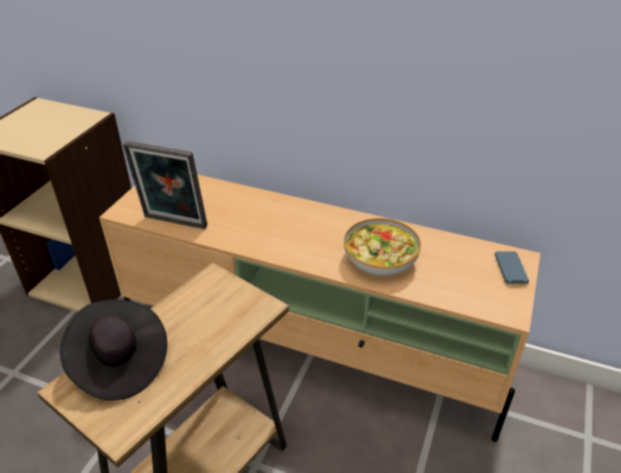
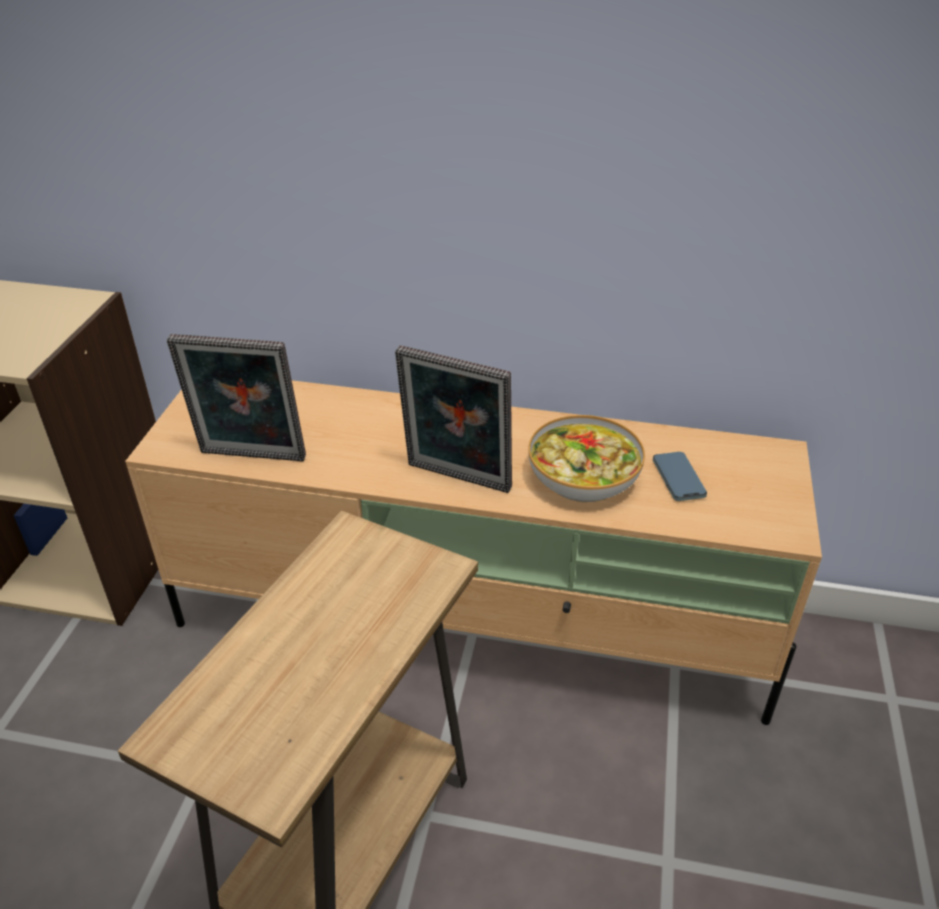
camera: 10 degrees left, 0 degrees up
(119, 363) = (239, 686): black hat -> none
(297, 252) = (456, 480): none -> picture frame
(510, 269) = (772, 470): phone -> phone (678, 479)

